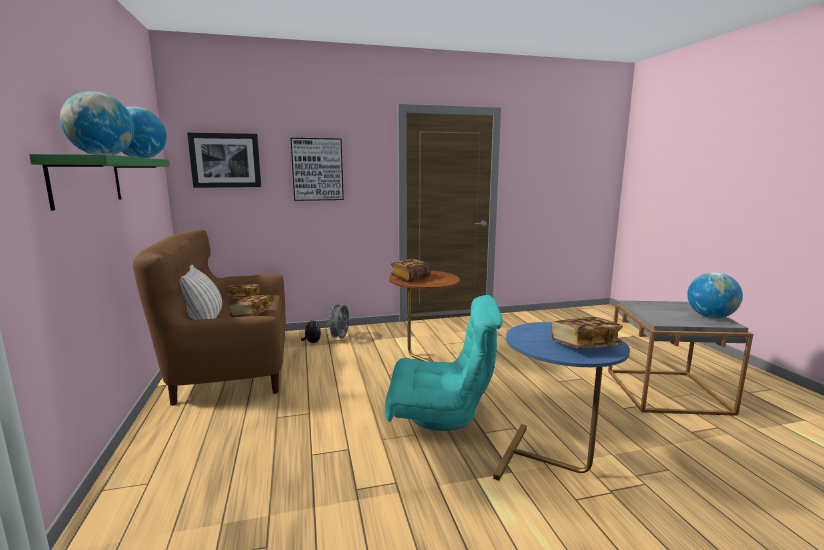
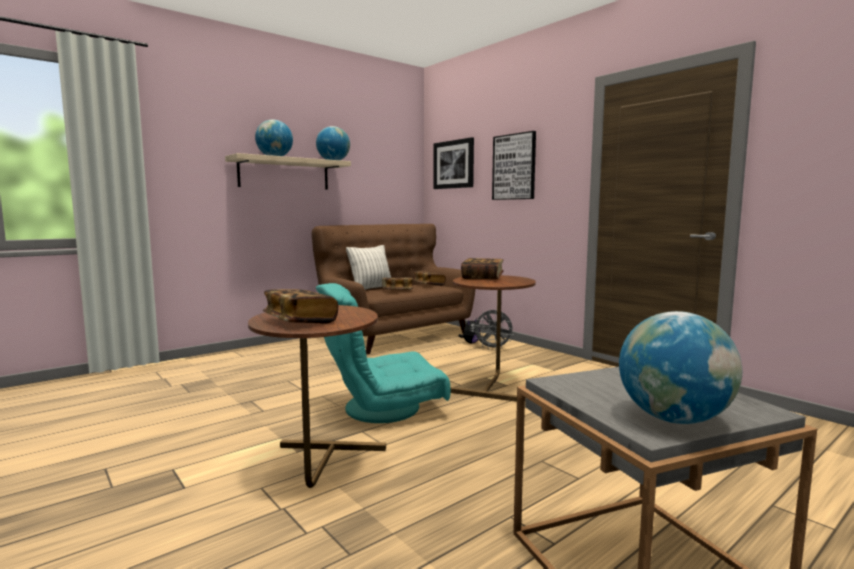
camera: 65 degrees right, 5 degrees down
(87, 180) = (284, 174): green shelf -> beige shelf
(340, 339) = (493, 348): grey fan -> grey fan turned 150 degrees counterclockwise
(441, 414) = (382, 409): turquoise armchair -> turquoise armchair turned 90 degrees clockwise
(552, 464) = (320, 471): blue side table -> brown side table

